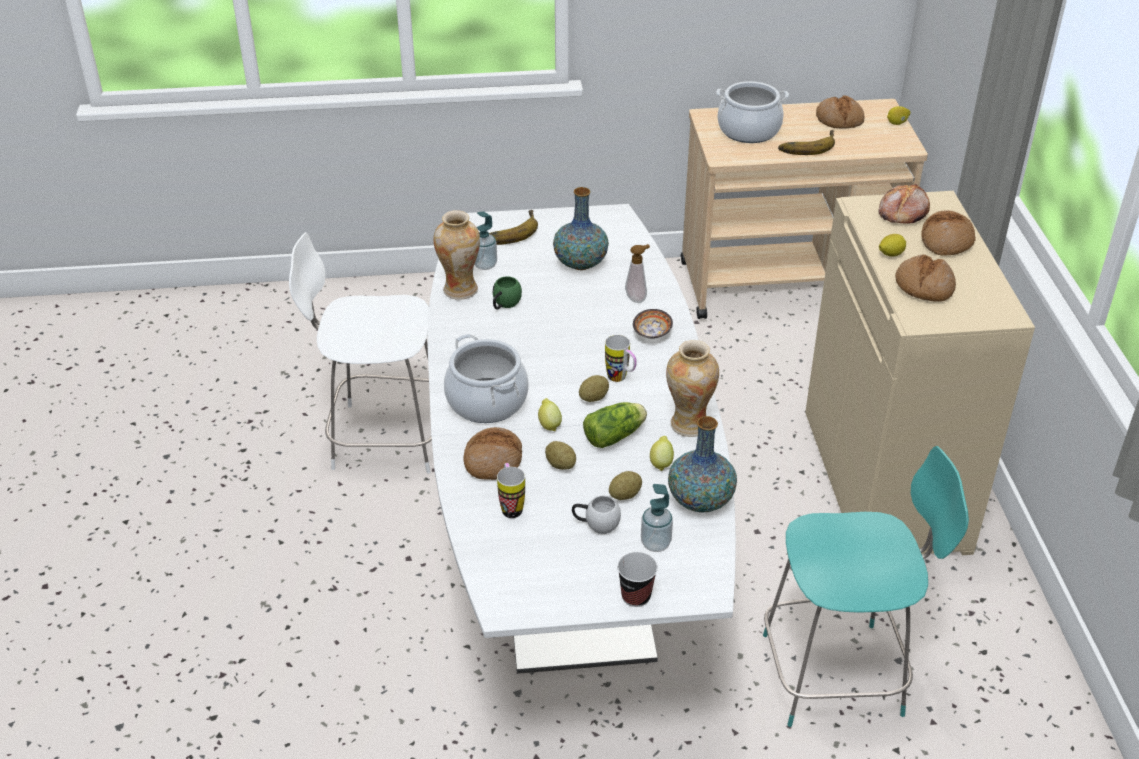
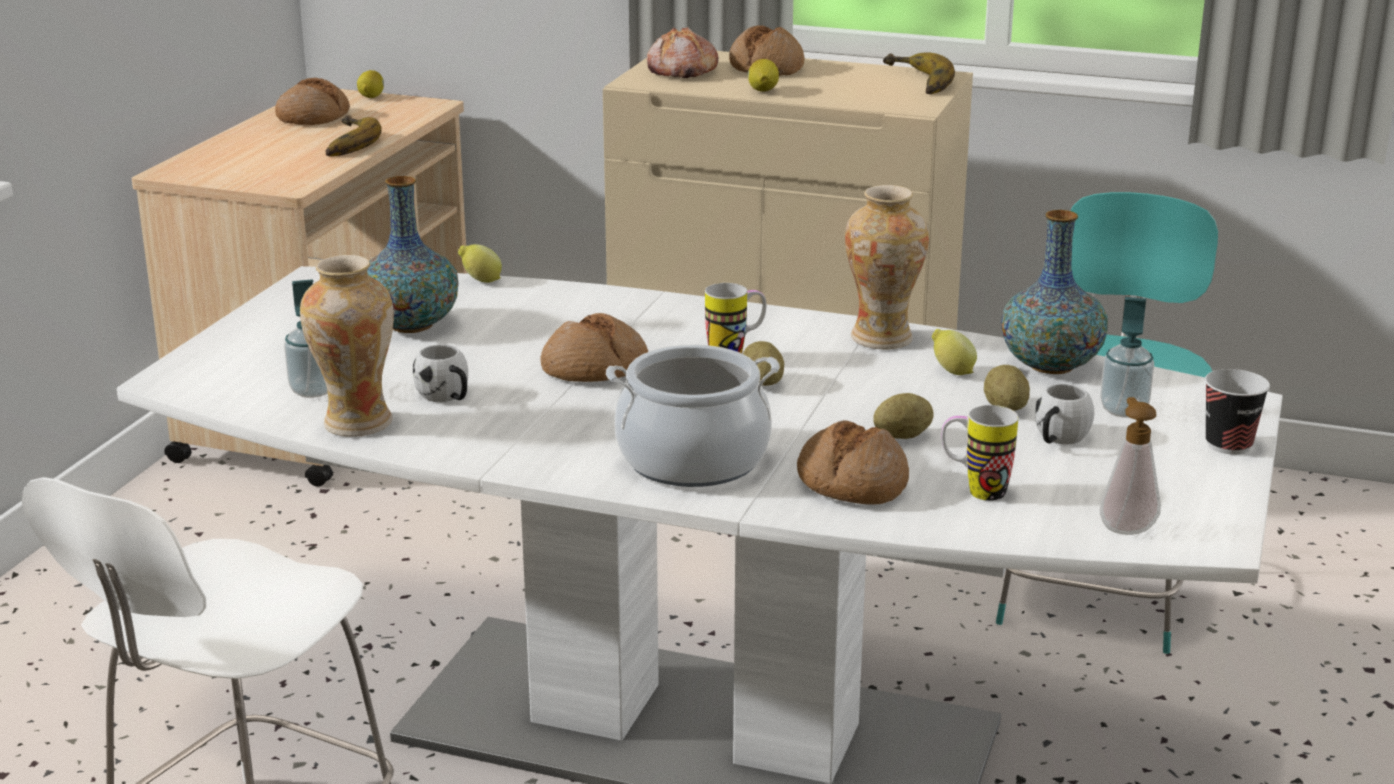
camera: 65 degrees left, 15 degrees down
(504, 305) = (447, 397): green mug -> white mug
(508, 232) = (244, 356): banana -> banana (914, 81)
(549, 424) = (798, 425): lemon -> lemon (480, 281)
(616, 435) = (865, 386): lettuce -> none
(637, 298) = (551, 308): soap dispenser -> soap dispenser (1126, 527)
(652, 333) = (649, 317): bowl -> none
(748, 130) = (251, 160): cooking pot -> none
(924, 287) = (848, 92): bread -> bread (595, 368)

